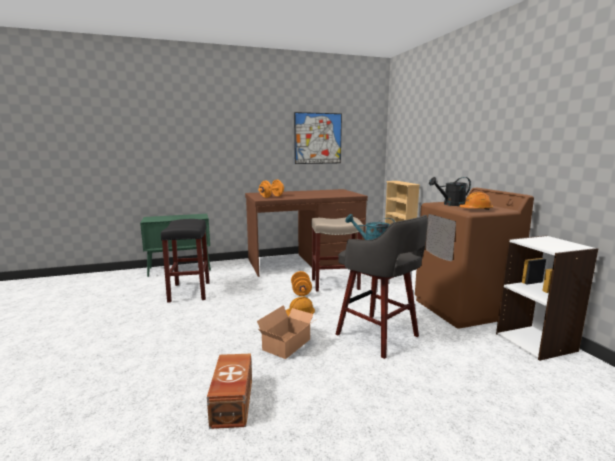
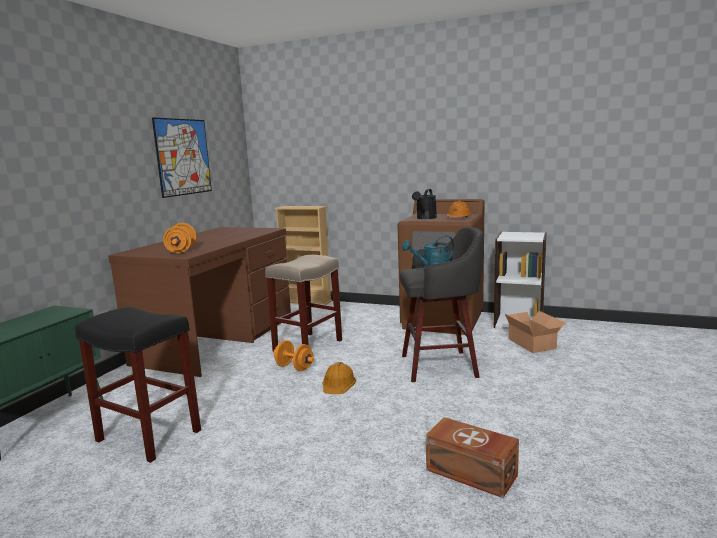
camera: 50 degrees left, 0 degrees up
(289, 344) = (399, 410): cardboard box -> cardboard box (532, 343)

